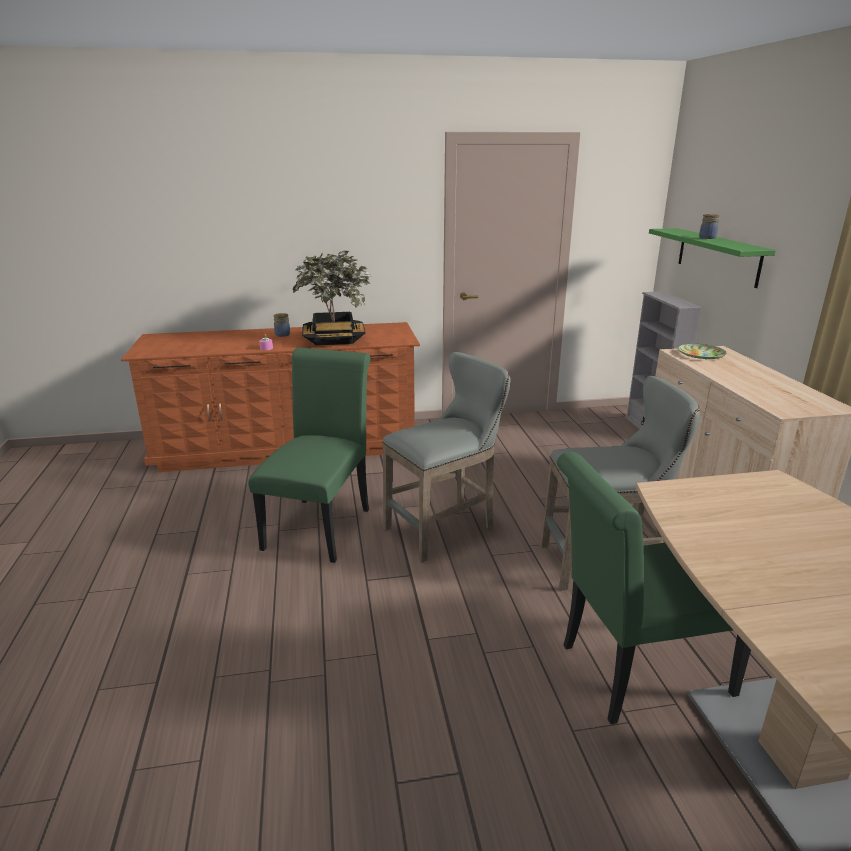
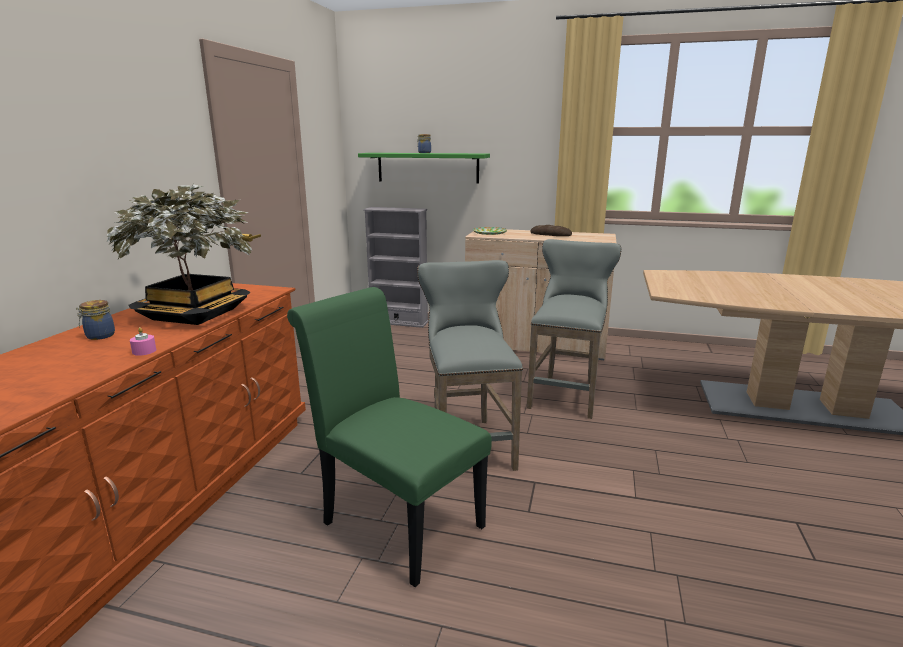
camera: 65 degrees left, 5 degrees down
(634, 673) = (690, 422): green chair -> none
(761, 380) = (550, 234): none -> bread

